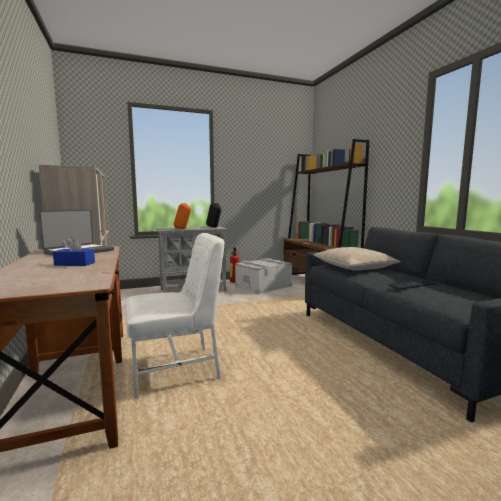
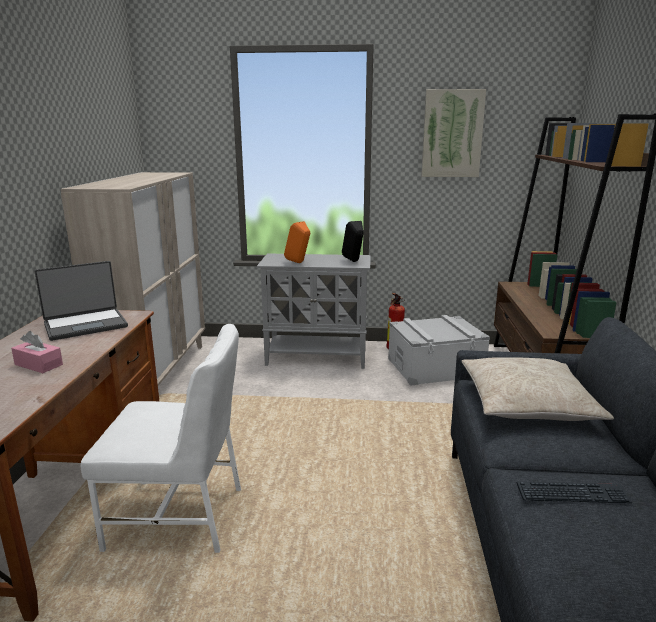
camera: 25 degrees right, 10 degrees up
(75, 264) = (38, 365): blue tissue box -> pink tissue box
(255, 160) = (452, 134): none -> picture

